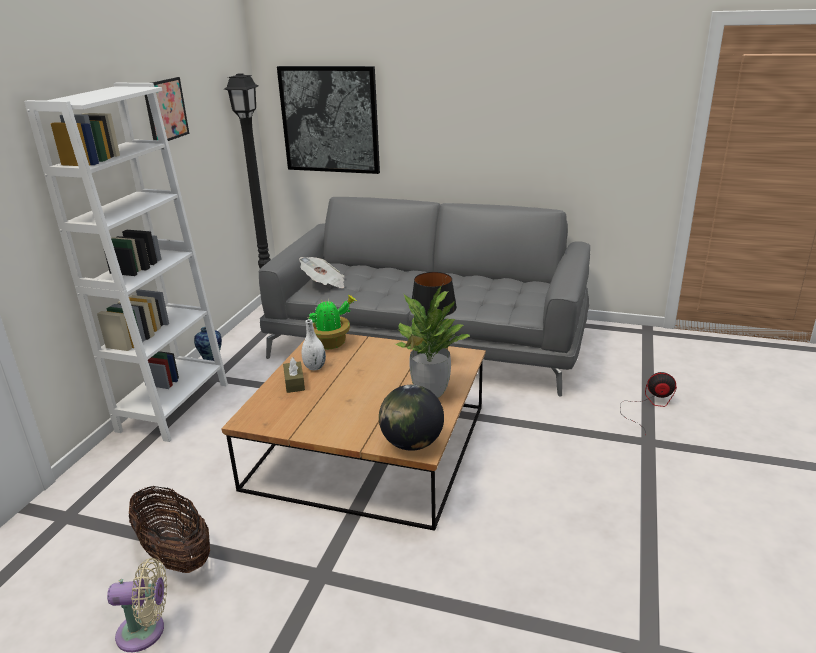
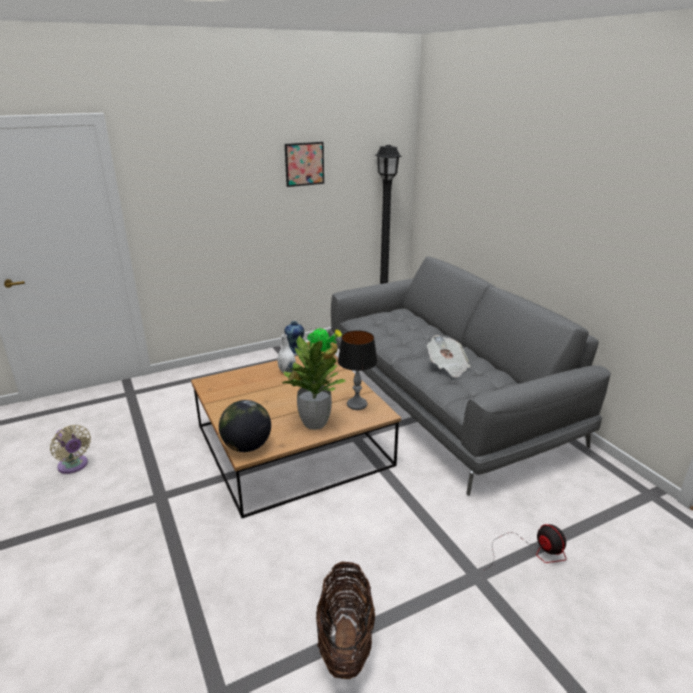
camera: 45 degrees right, 0 degrees up
(174, 407) = (245, 364): white bookcase -> none
(175, 555) = (133, 440): basket -> basket (345, 641)
(294, 383) = (261, 375): brown tissue box -> none
(324, 284) = (373, 320): newspaper -> newspaper (447, 366)
(330, 120) = (450, 193): picture -> none

